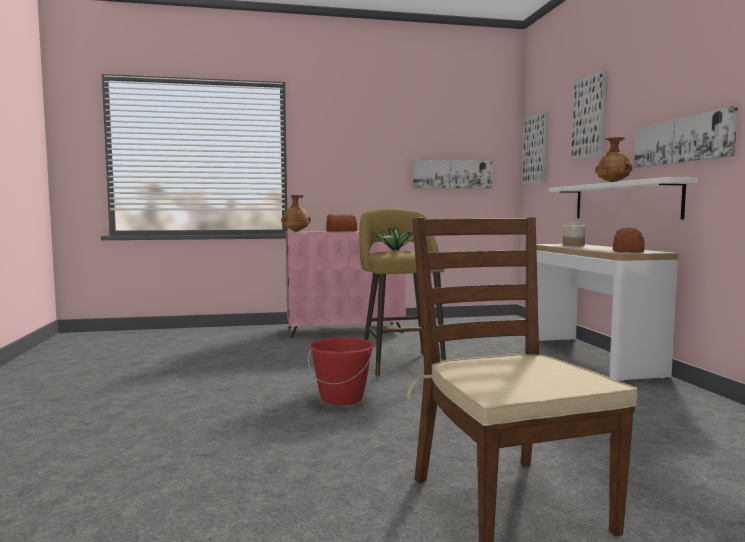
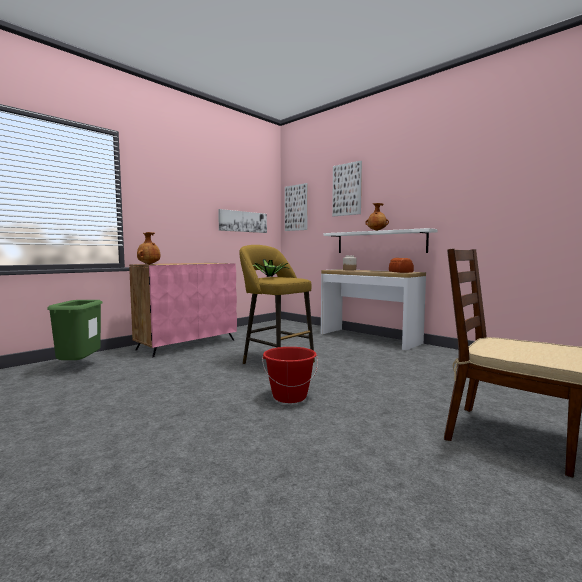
camera: 35 degrees left, 0 degrees up
(220, 336) = (79, 367): none -> green trash can
(340, 231) = (183, 263): bread -> none
(682, 140) = (425, 207): picture -> none

